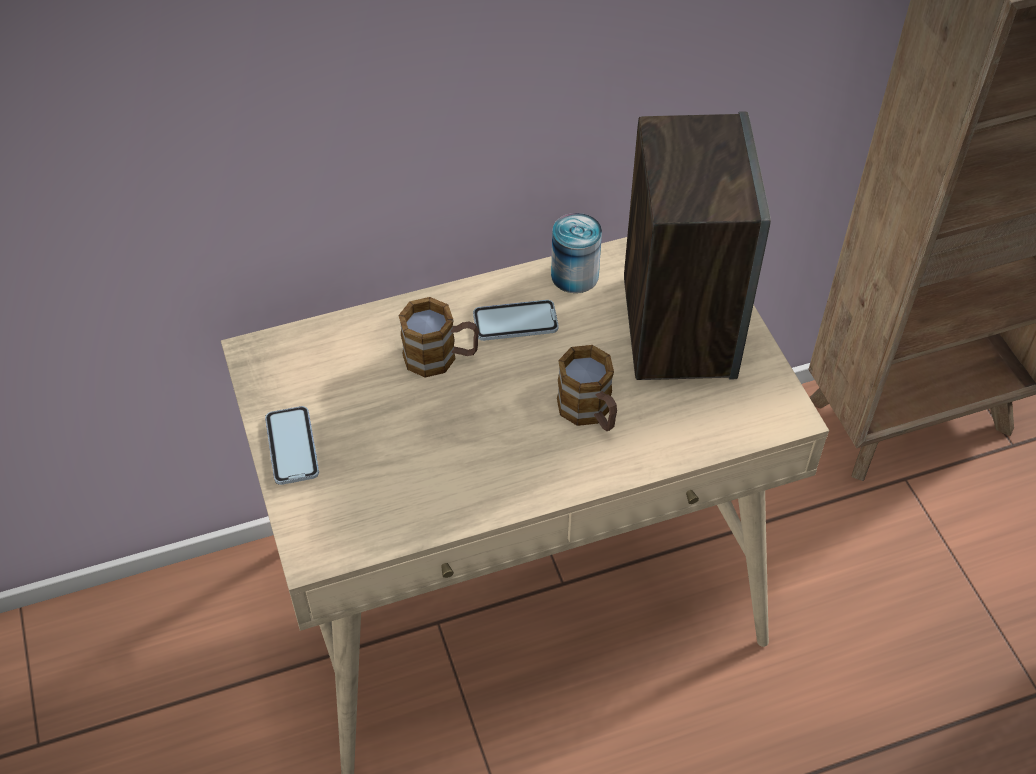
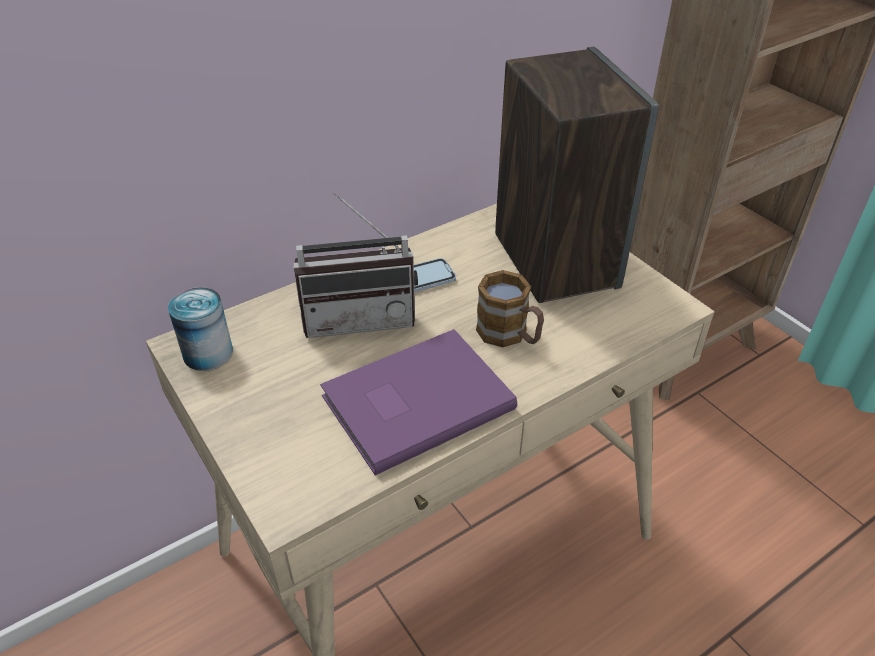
camera: 15 degrees left, 10 degrees down
(292, 447) = (238, 416): phone -> none
(441, 357) = (360, 317): mug -> radio
(464, 467) = (413, 401): none -> purple book
(575, 275) = (453, 239): can -> can (208, 353)

